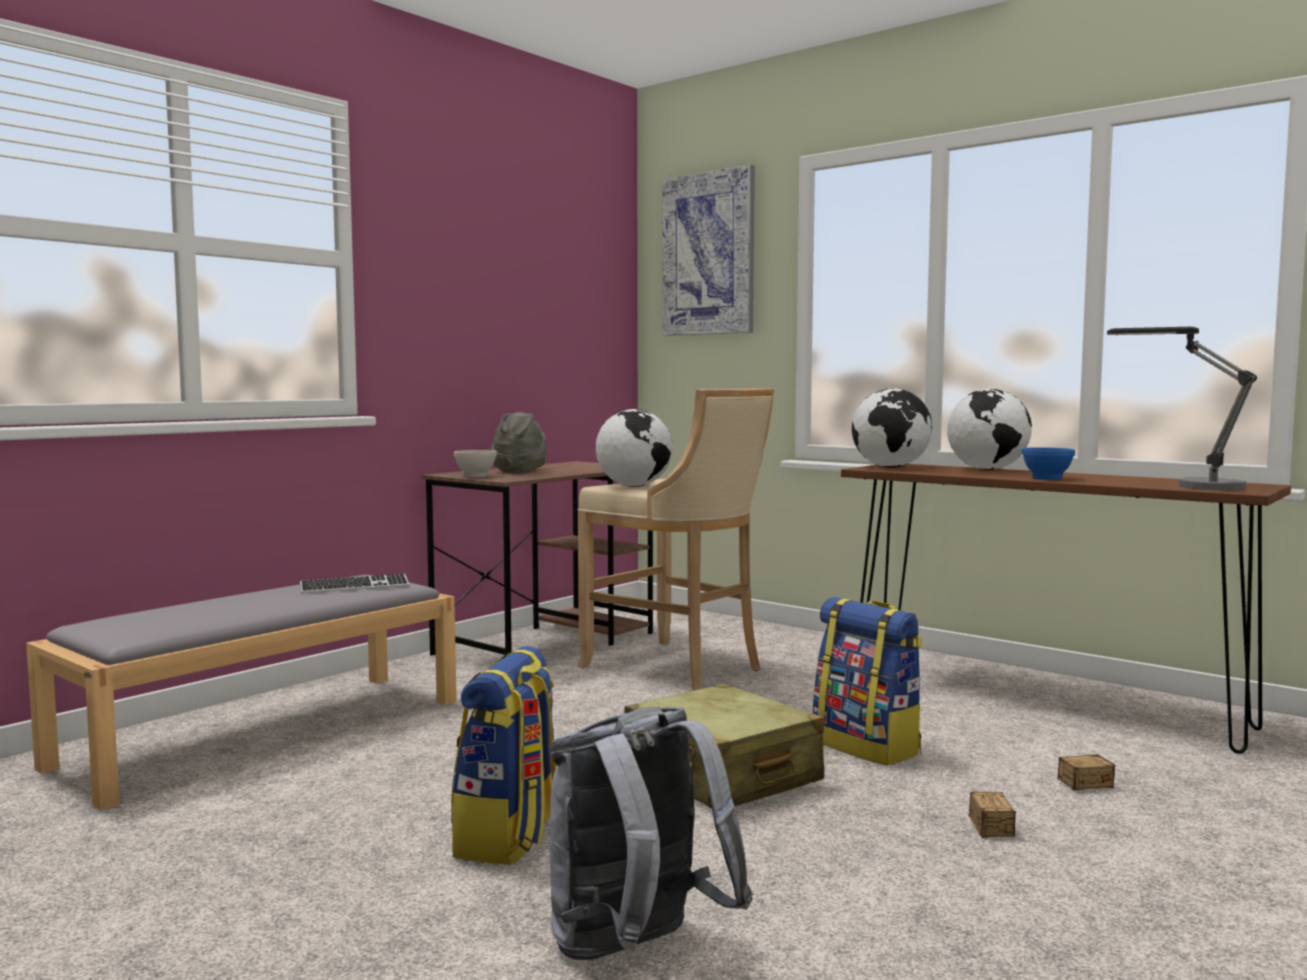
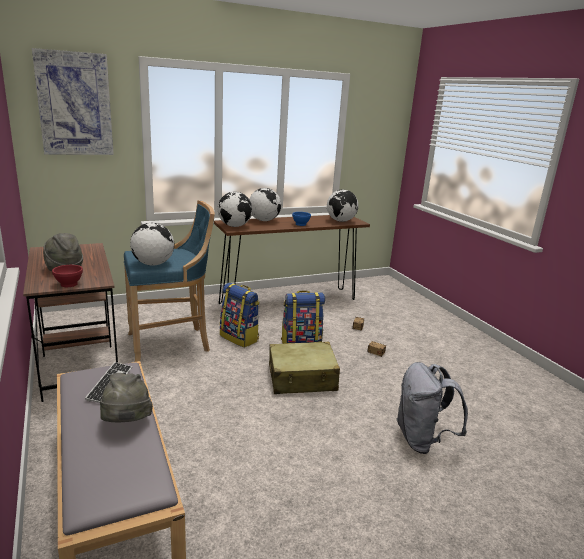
camera: 65 degrees left, 15 degrees up
(261, 606) = (126, 423): none -> grey hat
(476, 476) = (69, 284): white bowl -> red bowl
(510, 837) = (324, 441): backpack -> backpack (240, 338)
(678, 668) = (171, 344): beige stool -> blue stool
(1191, 486) = (341, 221): table lamp -> globe

